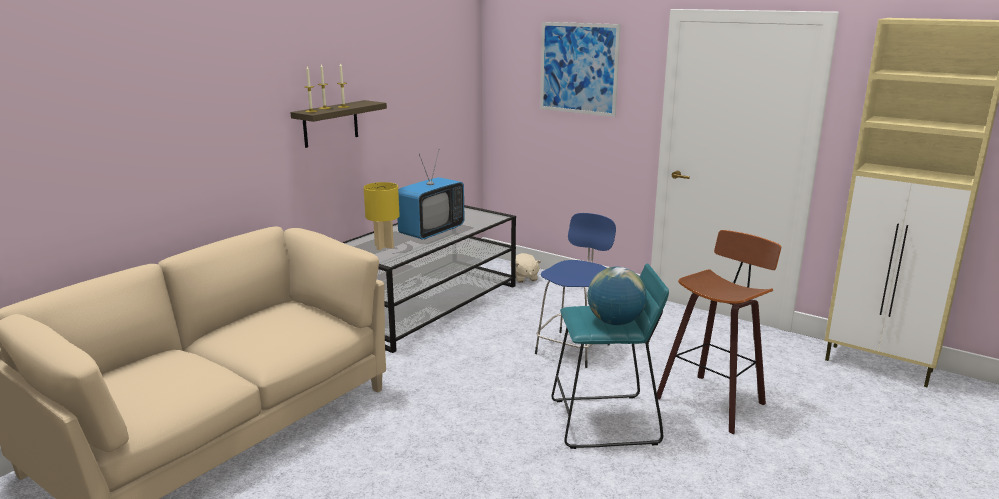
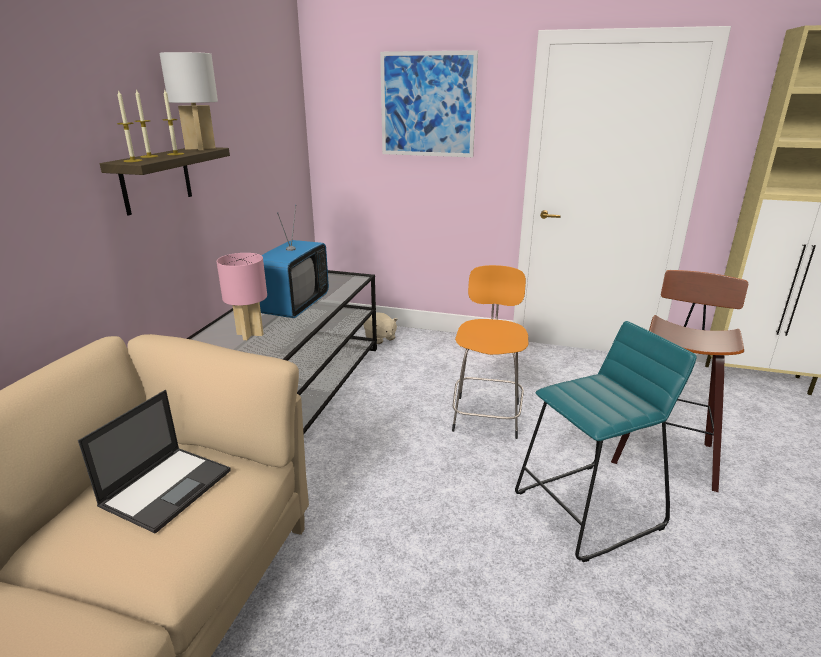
camera: 20 degrees left, 5 degrees up
(285, 323) = (168, 487): none -> laptop
(365, 102) = (199, 148): none -> white table lamp
(384, 247) = (250, 334): yellow table lamp -> pink table lamp
(574, 348) = (486, 415): blue stool -> orange stool
(615, 322) = (619, 401): globe -> none

